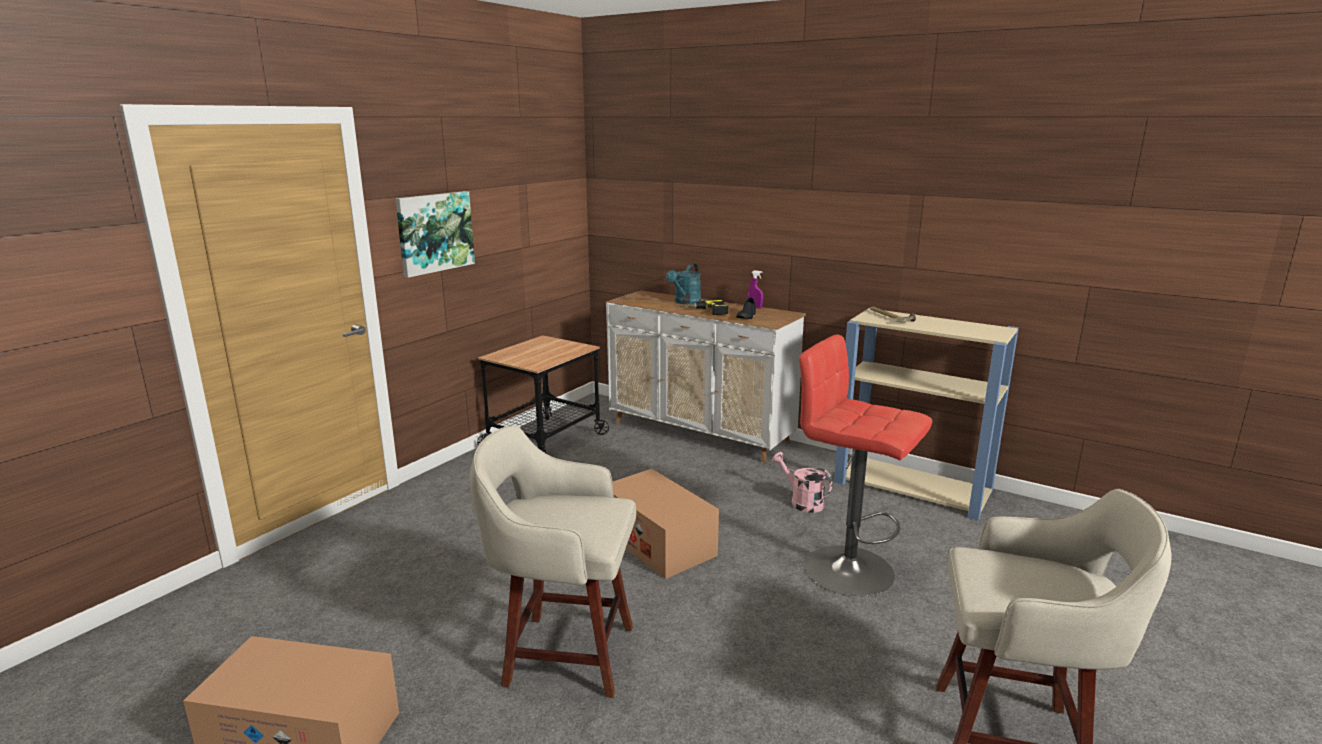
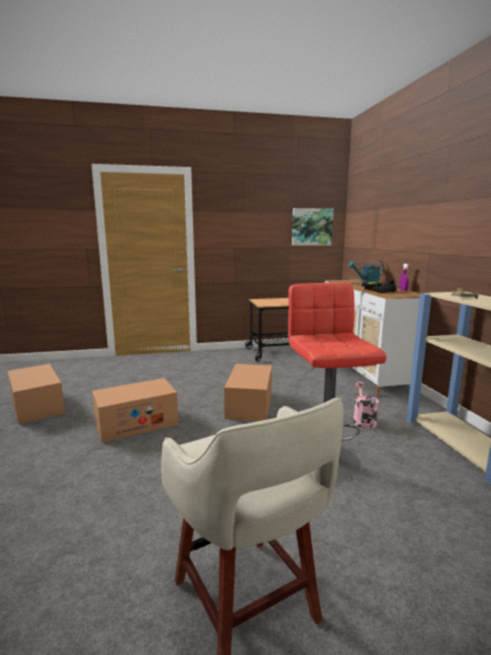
camera: 45 degrees right, 5 degrees down
(434, 232) = (231, 231): picture -> picture (312, 227)
(563, 654) = (136, 423): beige stool -> cardboard box

